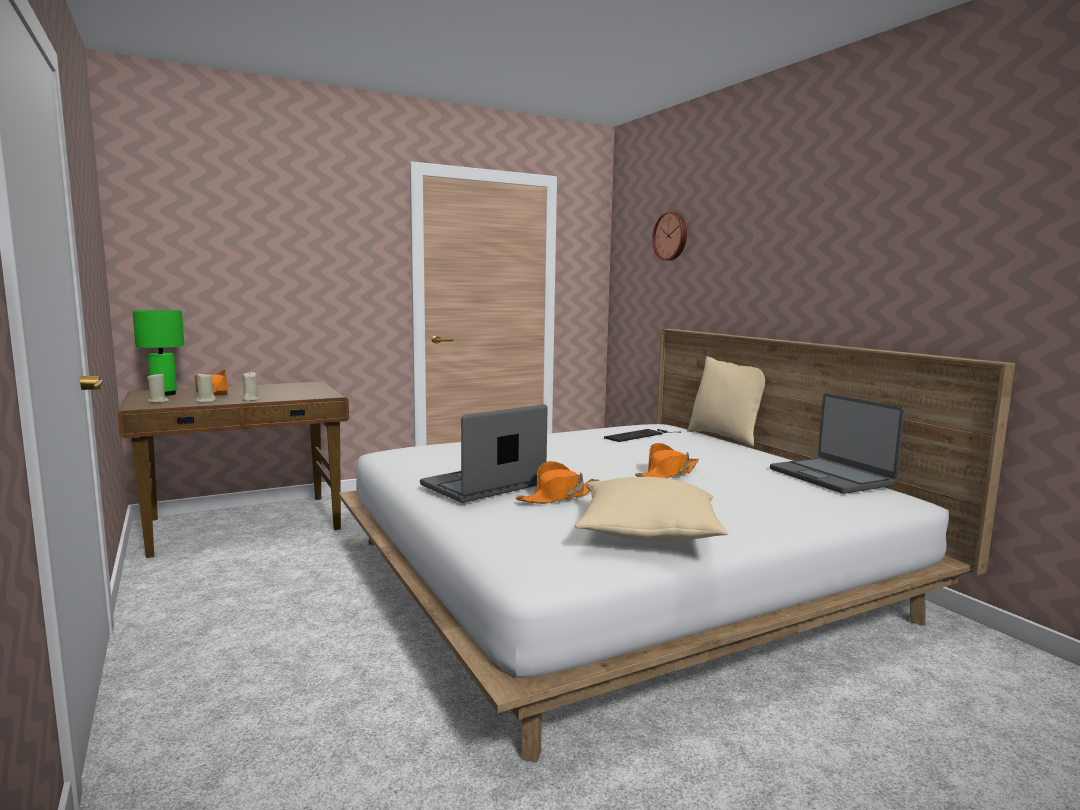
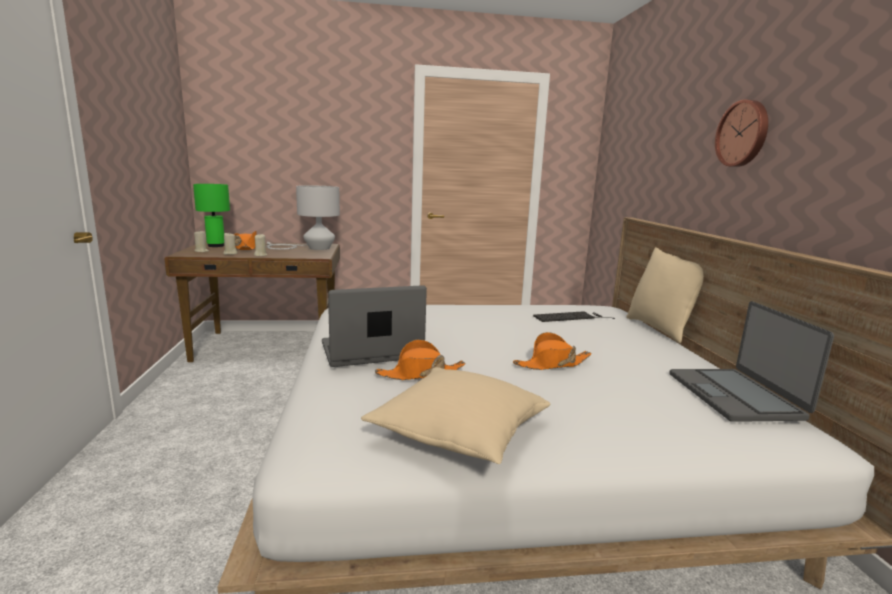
camera: 20 degrees right, 5 degrees up
(290, 388) = (304, 247): none -> white table lamp
(671, 236) = (645, 127): wall clock -> wall clock (743, 134)

